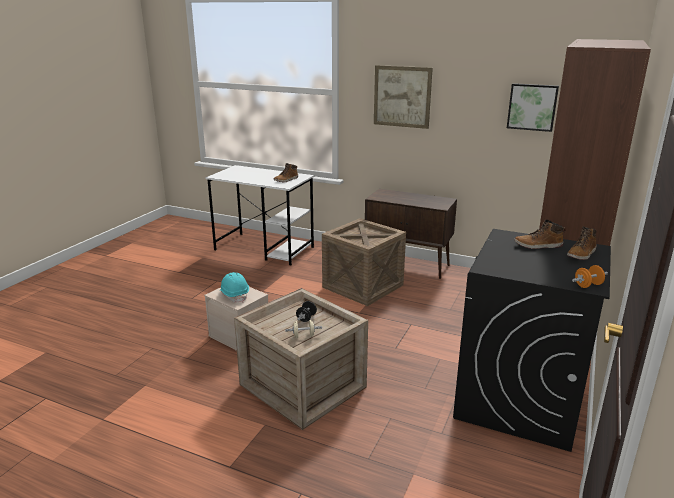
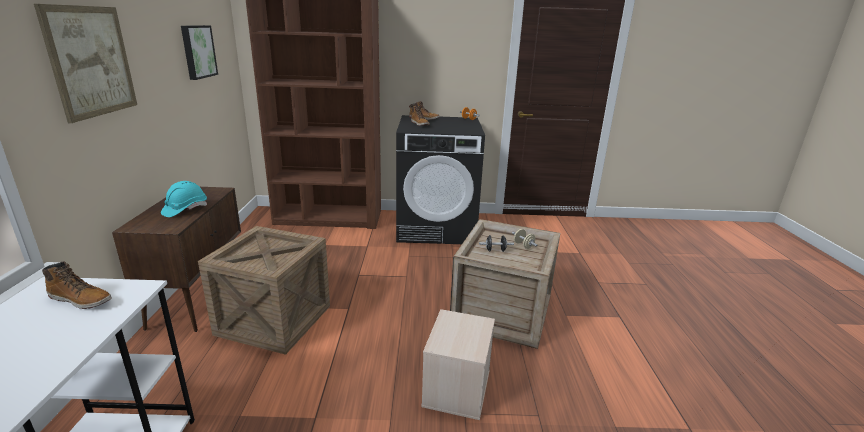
camera: 115 degrees left, 0 degrees up
(234, 295) = (464, 334): turquoise hard hat -> turquoise hard hat (185, 209)

